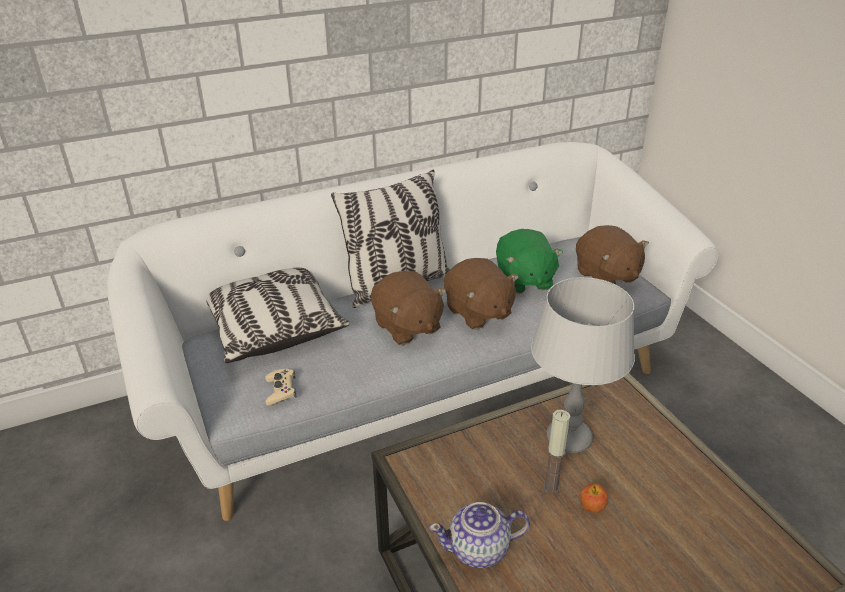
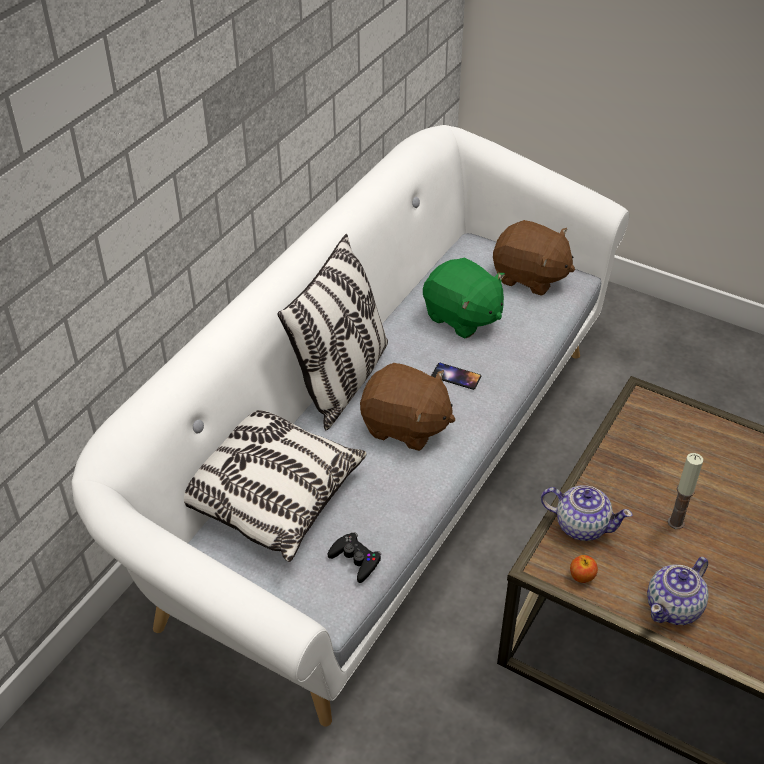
camera: 35 degrees left, 10 degrees up
(281, 390) = (355, 560): beige game controller -> black game controller
(465, 448) = (581, 525): none -> teapot
(478, 312) = (456, 376): brown plush toy -> phone
(568, 439) = (650, 471): grey table lamp -> none
(592, 506) = (718, 522): apple -> apple (582, 576)

